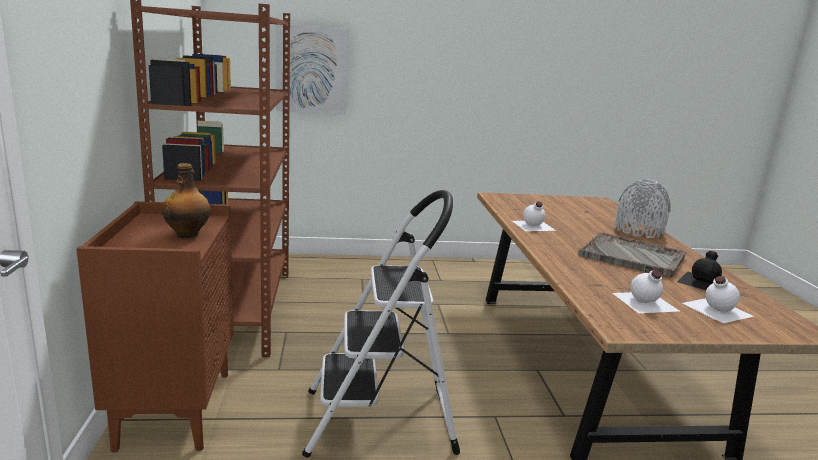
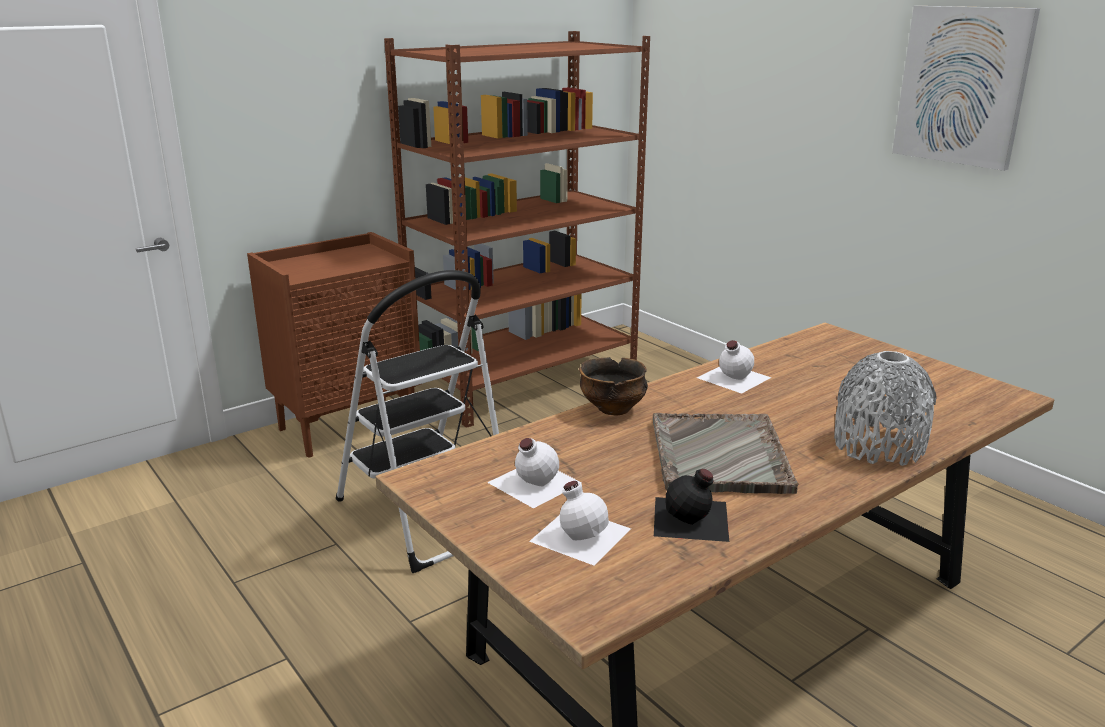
camera: 60 degrees right, 5 degrees up
(188, 234) = (342, 266): bottle -> none
(311, 70) = (725, 108): picture -> picture (962, 86)
(552, 257) = (613, 408): none -> bowl

